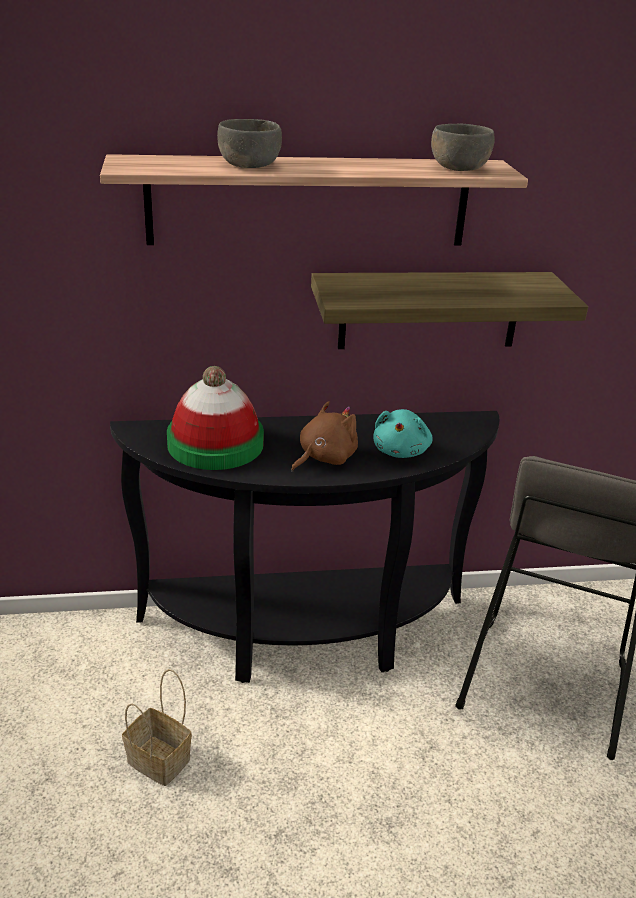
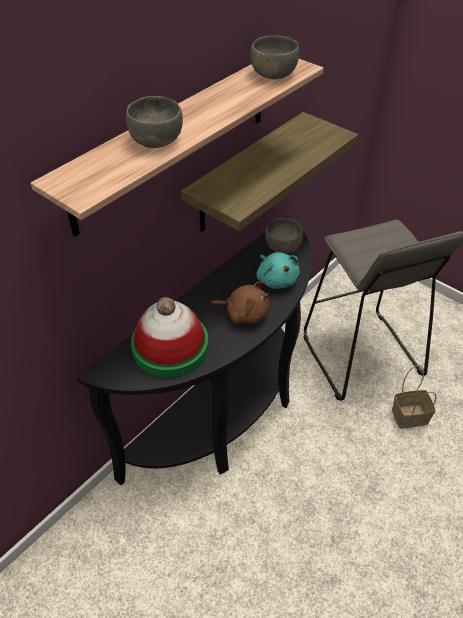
camera: 40 degrees left, 15 degrees up
(161, 760) = (234, 555): basket -> basket (410, 415)
(324, 458) = (244, 314): brown plush toy -> brown plush toy turned 105 degrees clockwise
(451, 431) = (283, 247): none -> grey bowl

